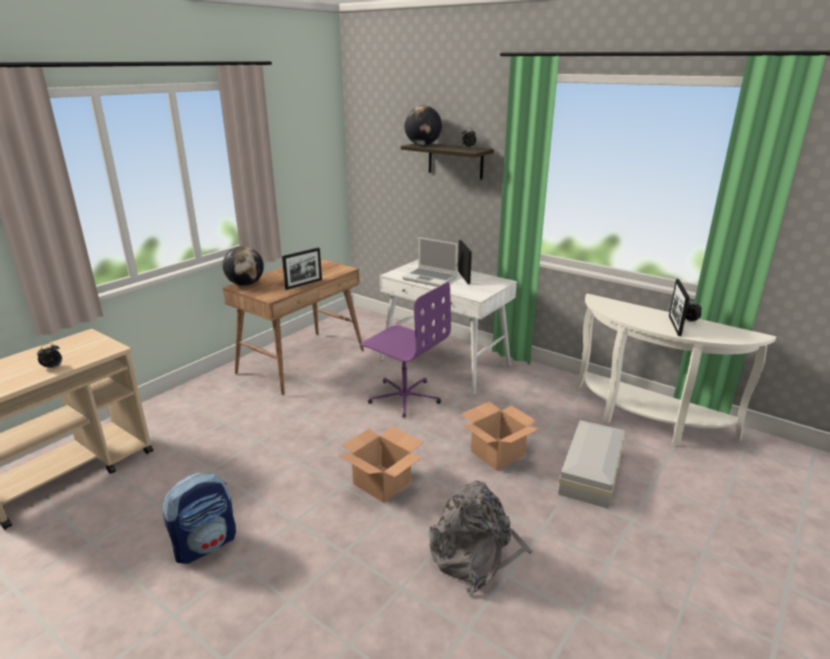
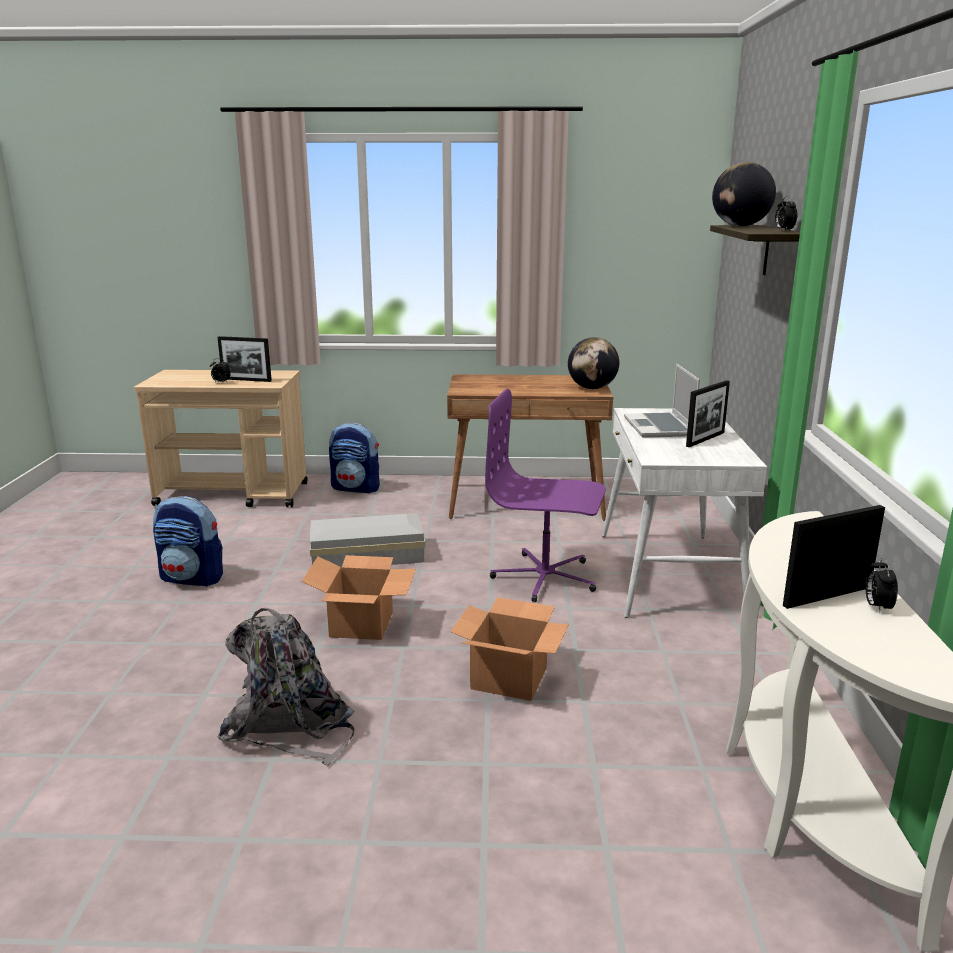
camera: 55 degrees right, 5 degrees down
(169, 411) = (356, 488): none -> backpack
(245, 284) = (474, 377): globe -> globe (592, 388)
(304, 284) = (518, 392): picture frame -> picture frame (246, 380)
(404, 397) = (545, 577): purple office chair -> purple office chair turned 105 degrees clockwise
(589, 472) = (560, 770): white storage box -> white storage box (365, 554)

